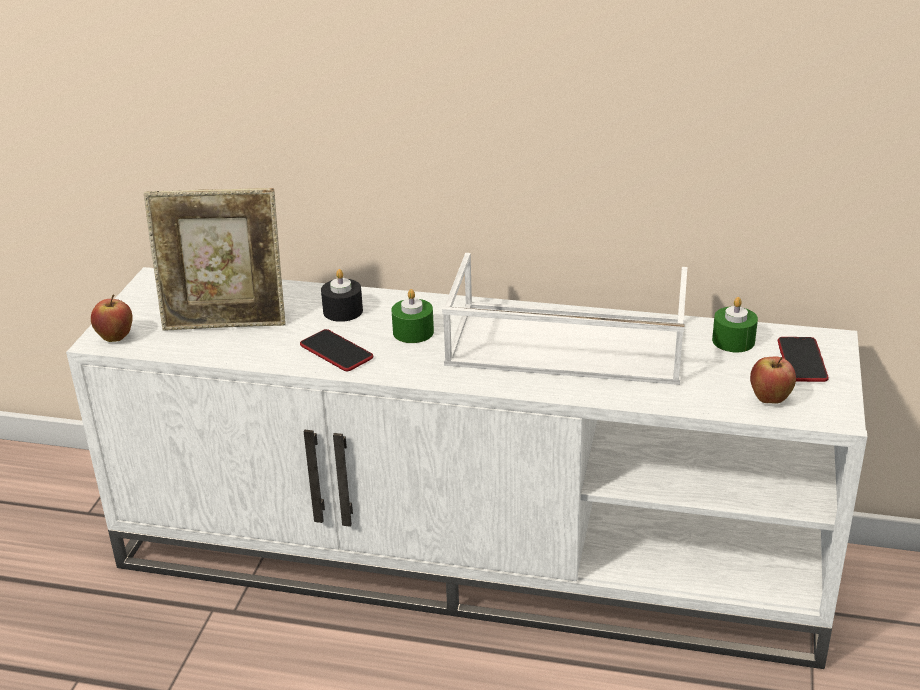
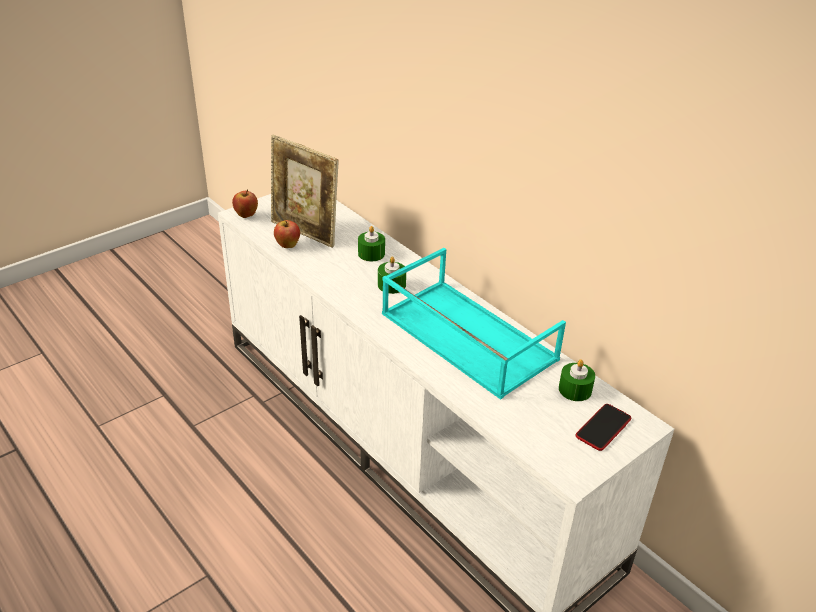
camera: 35 degrees right, 5 degrees up
(336, 352) = (337, 276): phone -> none
(343, 311) = (371, 253): black candle -> green candle
(563, 344) = (465, 336): white tray -> turquoise tray
(770, 400) = (544, 441): apple -> apple (288, 246)

